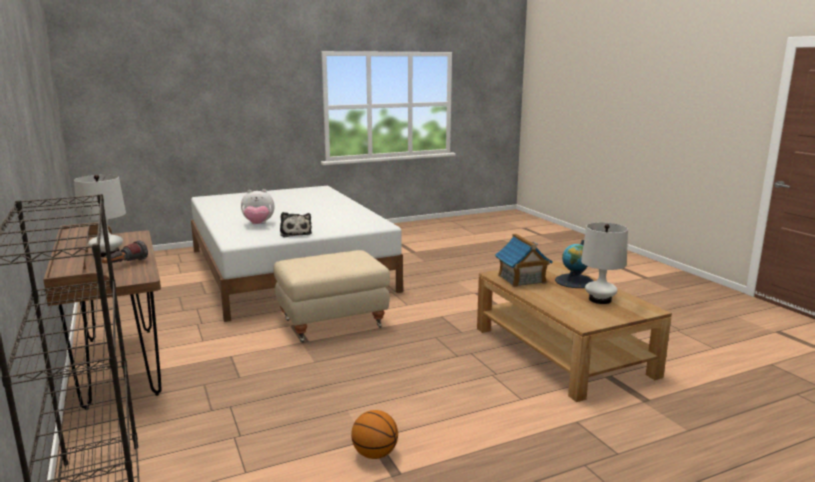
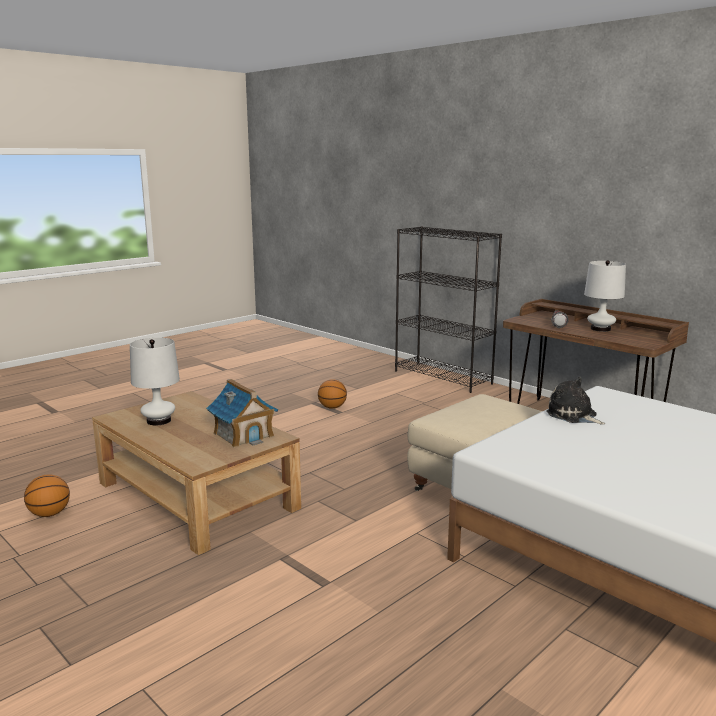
camera: 160 degrees right, 0 degrees up
(258, 224) = (663, 425): plush toy -> none
(574, 281) = (177, 440): globe -> none
(685, 355) = (49, 514): none -> basketball

